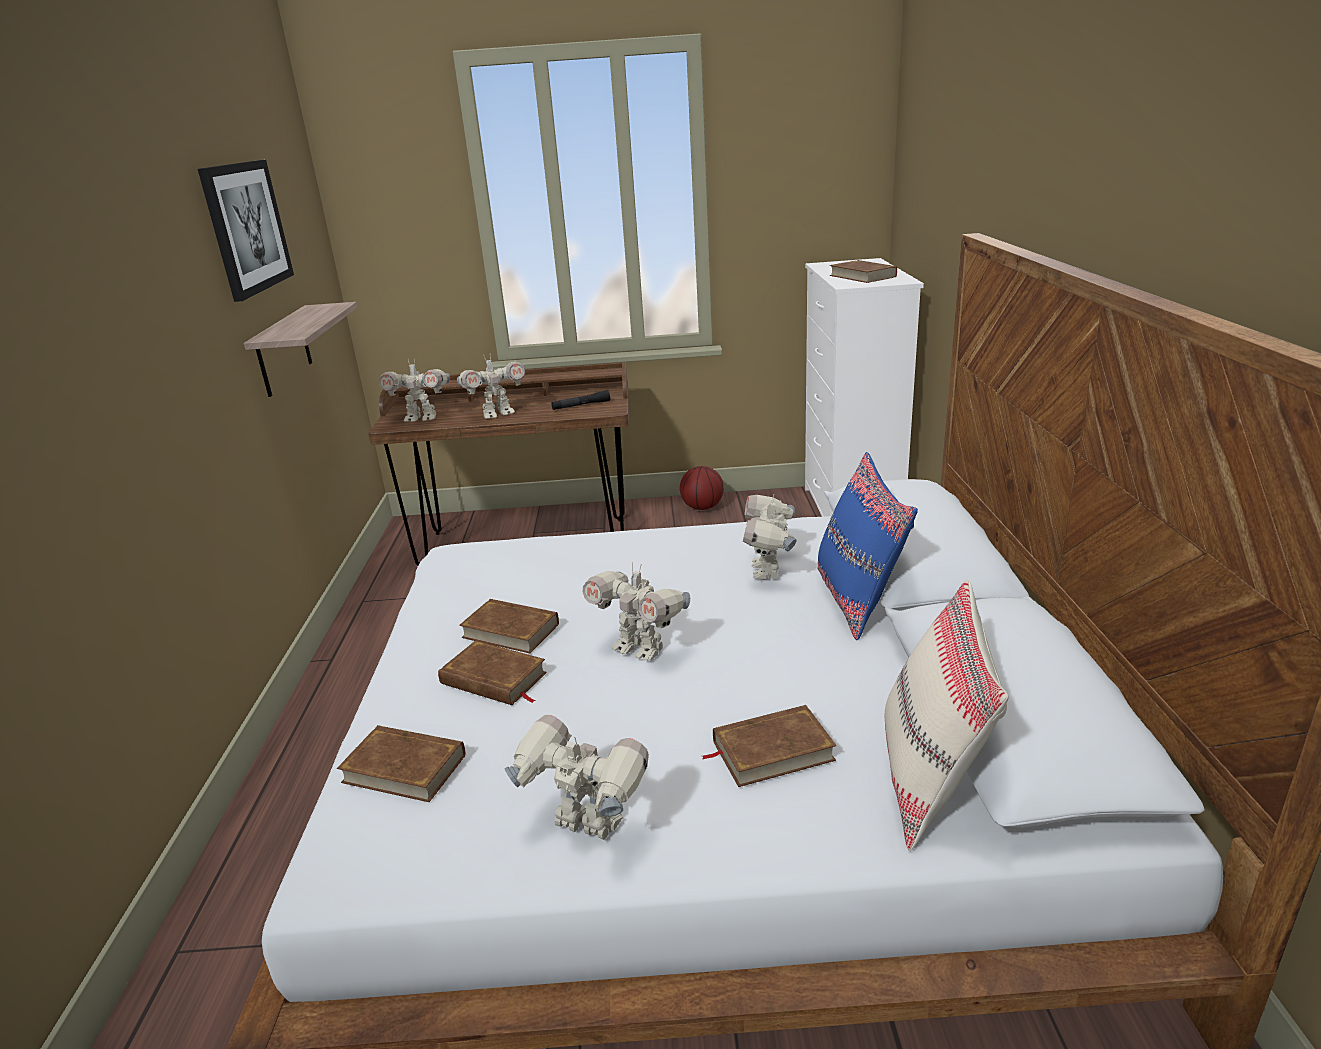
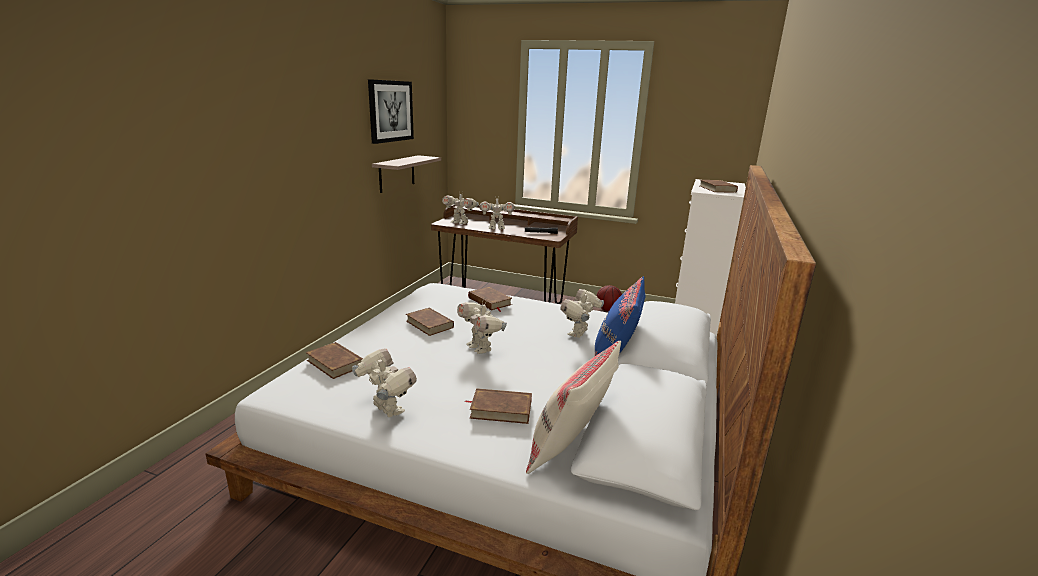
camera: 20 degrees right, 5 degrees down
(493, 679) = (404, 341): brown book -> brown book (489, 301)

